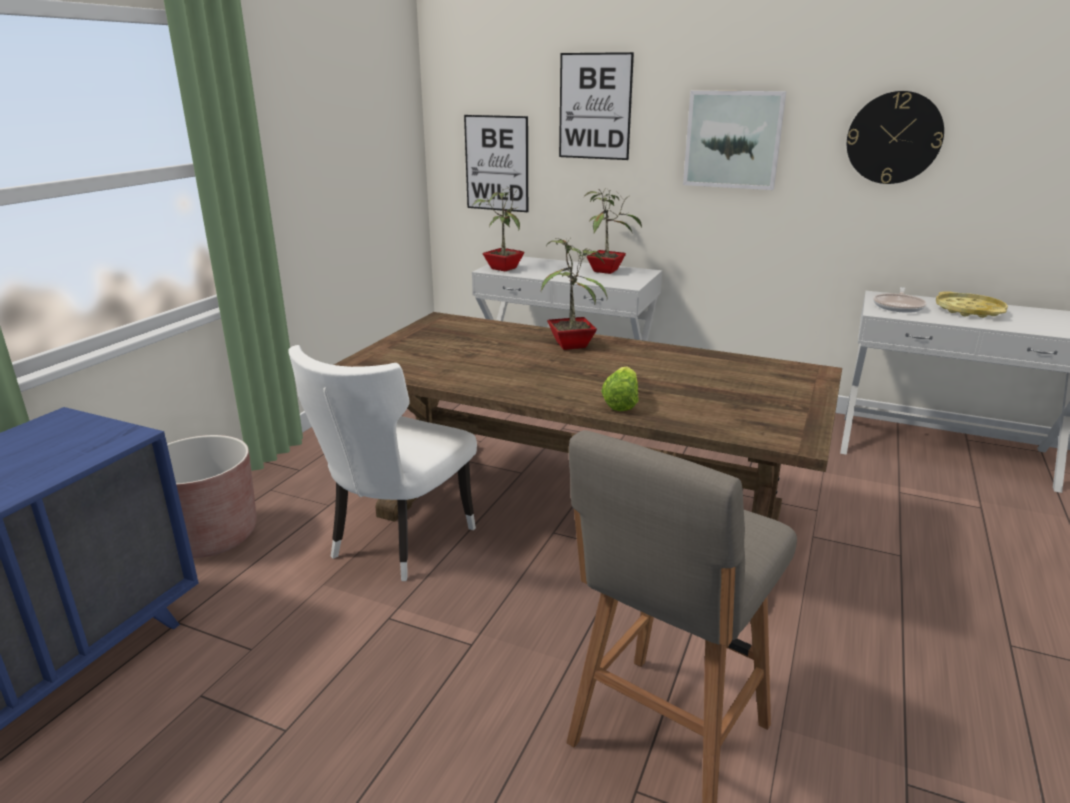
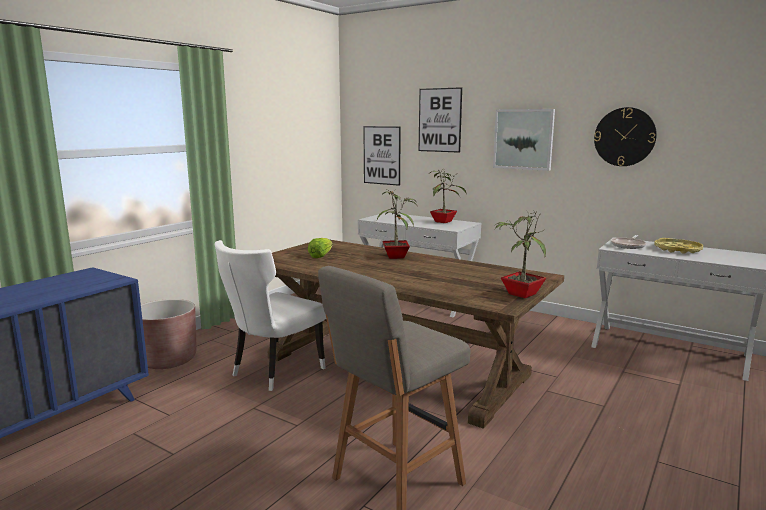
camera: 10 degrees right, 10 degrees down
(502, 268) = (378, 218): potted plant -> potted plant (520, 294)
(621, 403) = (406, 283): lettuce -> lettuce (321, 256)

